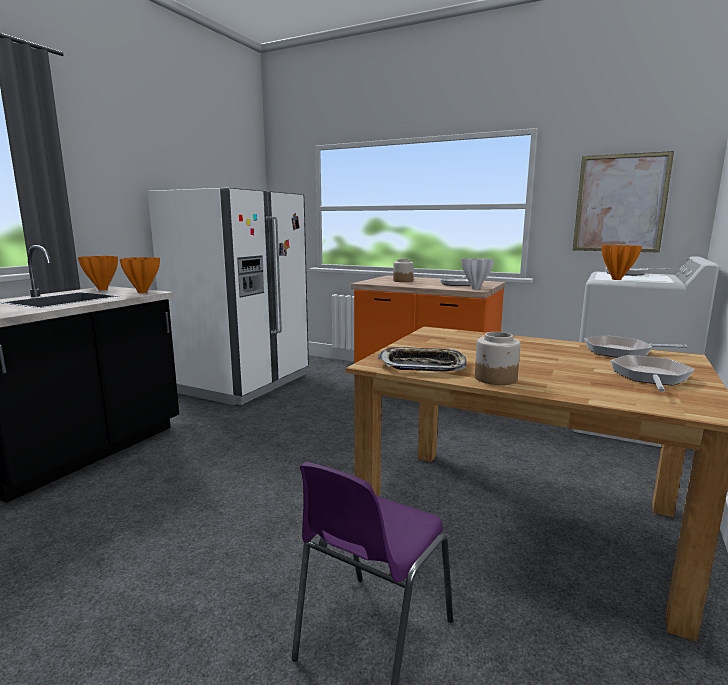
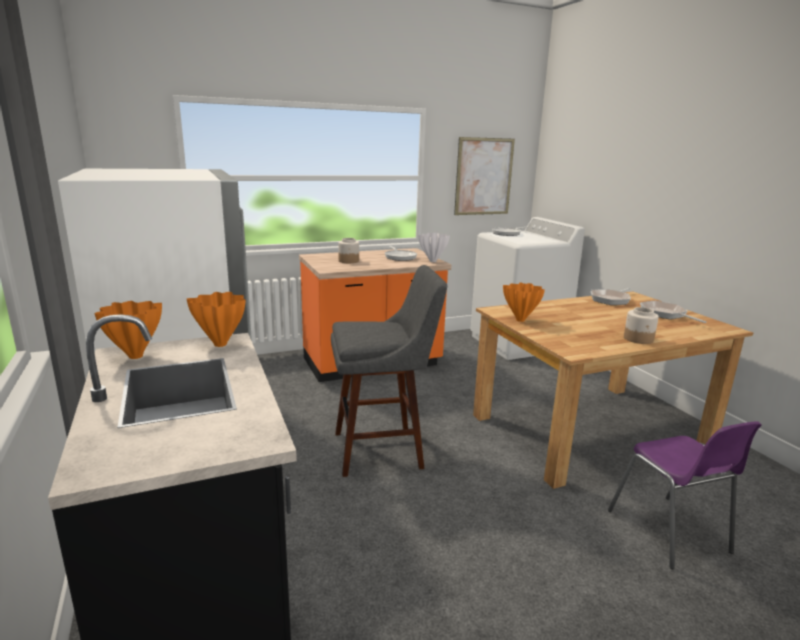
camera: 50 degrees left, 5 degrees up
(302, 441) = (383, 449): none -> grey stool
(422, 365) = (590, 343): tray -> none
(617, 279) = (528, 242): orange vase -> orange vase (521, 320)

